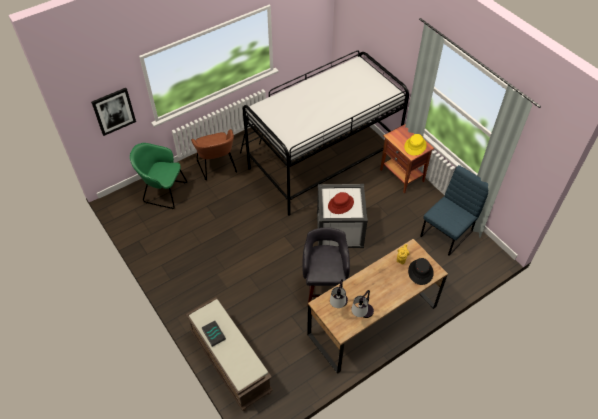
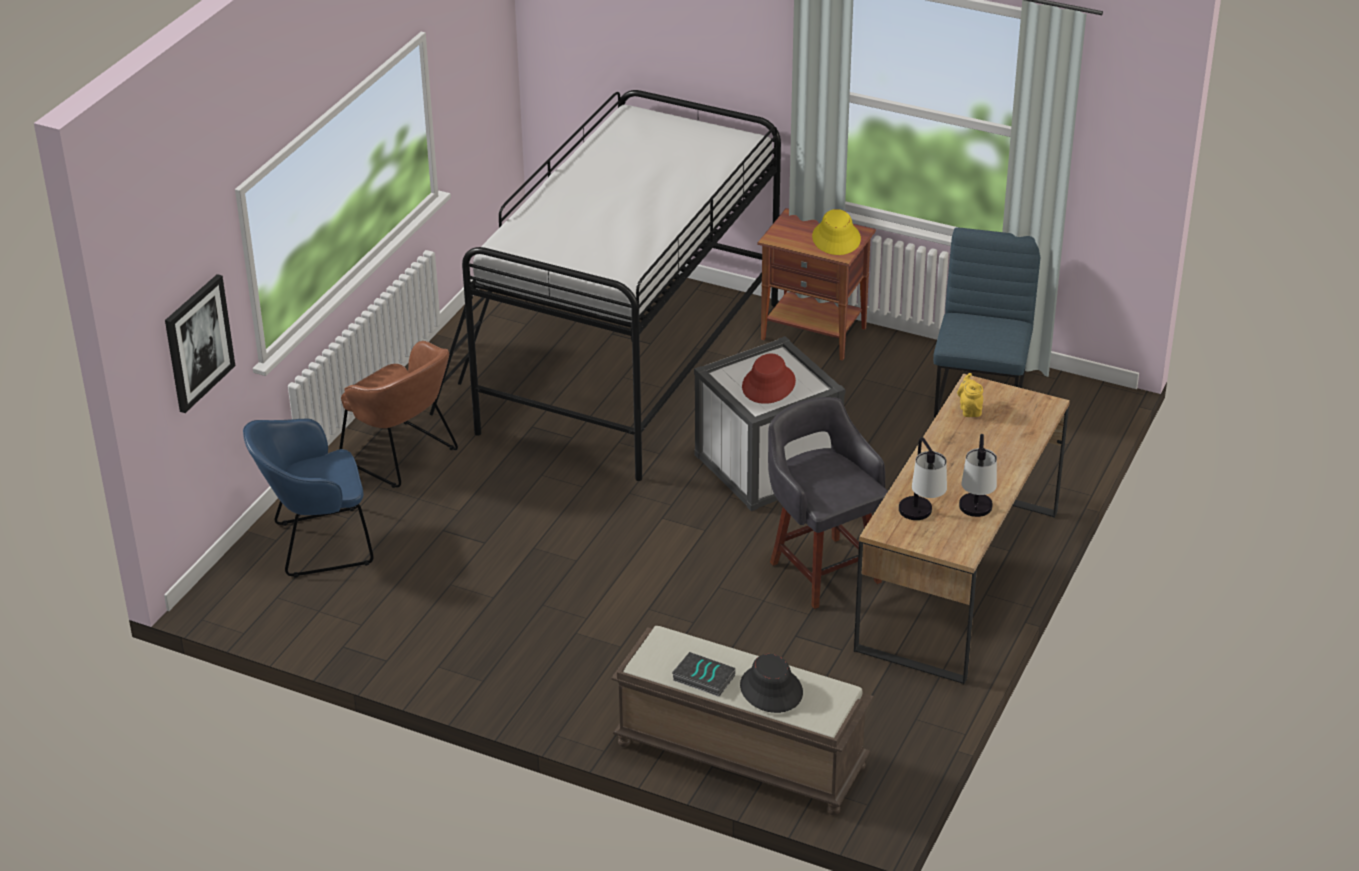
camera: 30 degrees left, 15 degrees down
(163, 192) = (317, 543): green armchair -> blue armchair
(420, 272) = (1020, 416): black hat -> black hat (771, 690)

